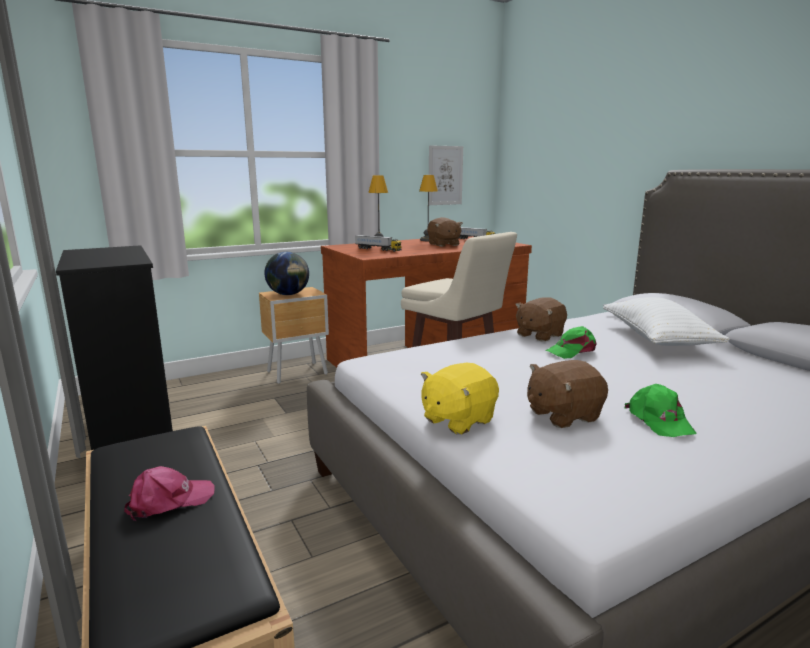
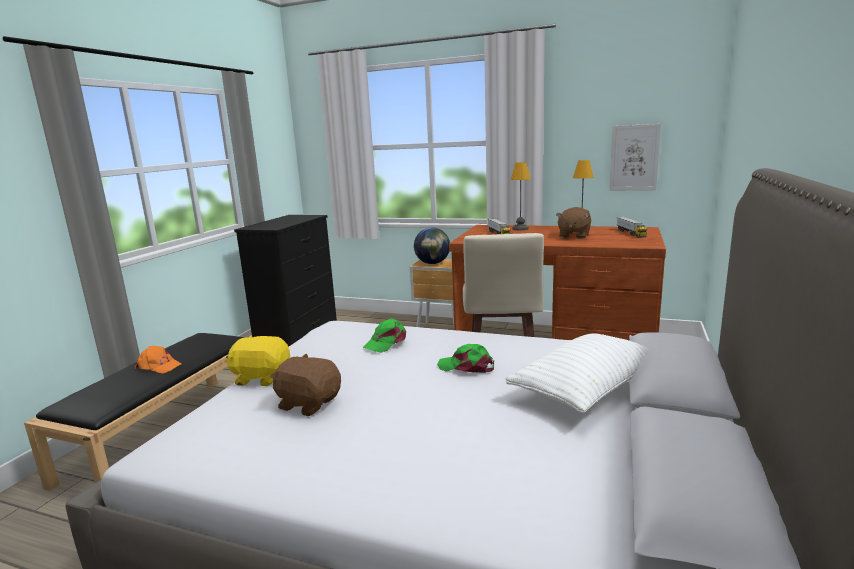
camera: 50 degrees right, 0 degrees up
(169, 501) = (159, 366): pink cap -> orange cap
(539, 335) = (492, 345): brown plush toy -> none
(659, 420) = (341, 439): green cap -> green cap (386, 342)

